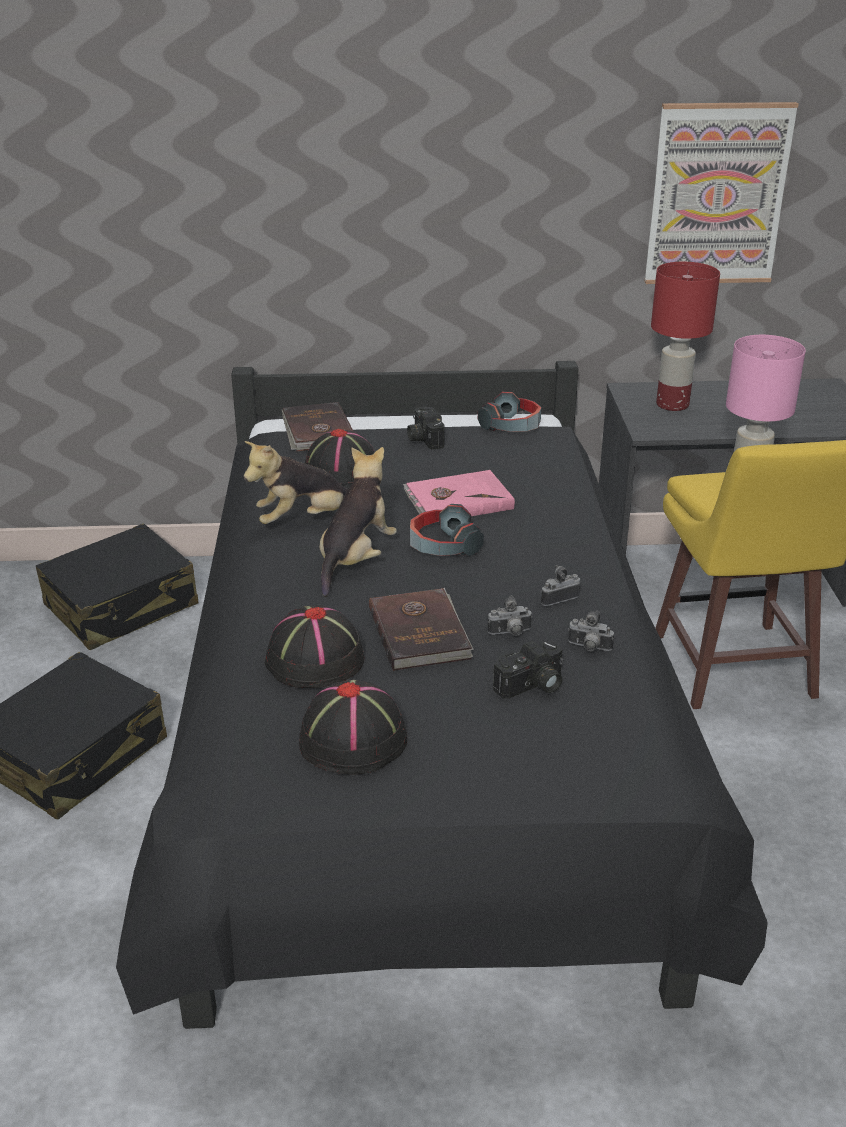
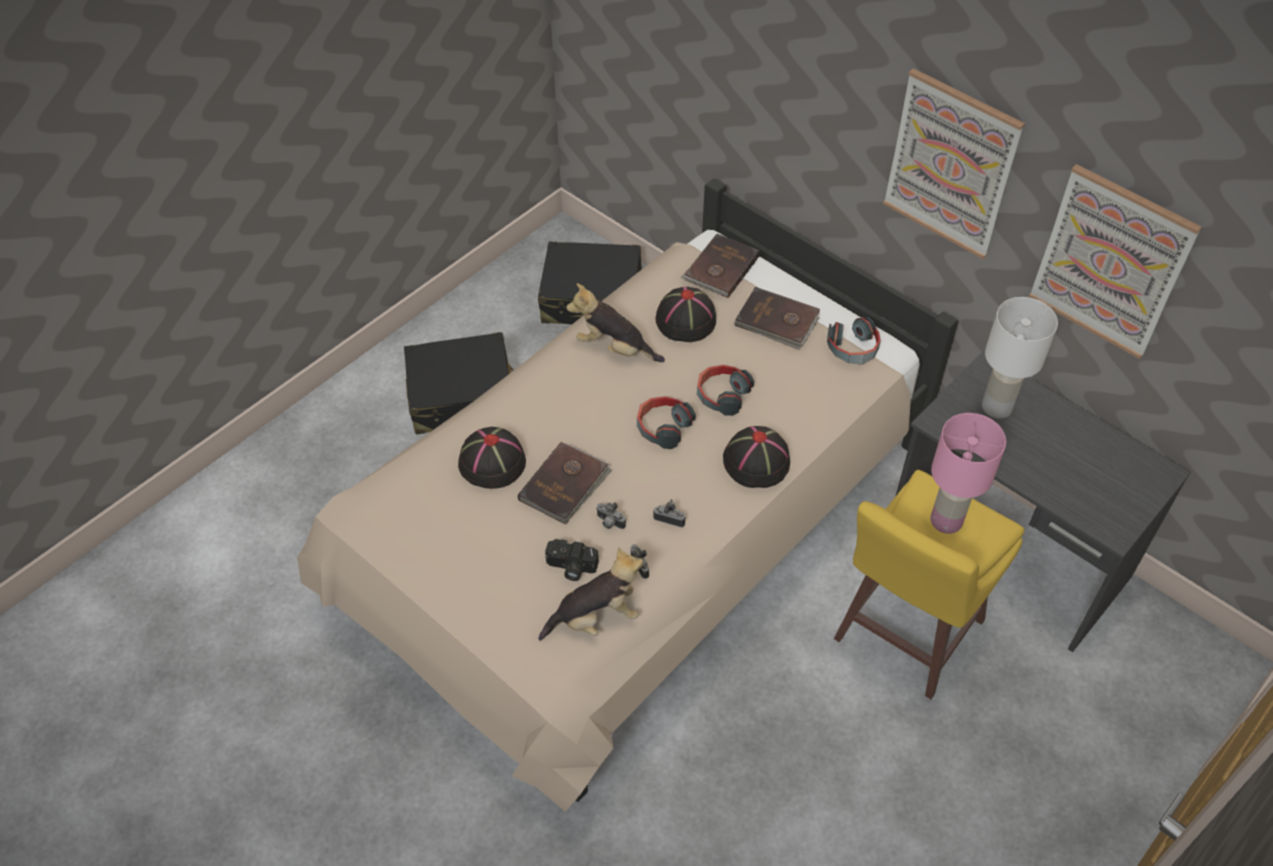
camera: 45 degrees right, 20 degrees up
(354, 740) = (447, 530): black hat -> black hat (757, 462)
(356, 559) = (602, 402): plush toy -> plush toy (596, 618)
(421, 751) = (635, 535): black bed -> beige bed
(423, 438) = (777, 321): camera -> brown book
(457, 500) = (721, 395): pink book -> headphones
(527, 181) = (951, 164): none -> picture
(673, 404) = (997, 407): red table lamp -> white table lamp

